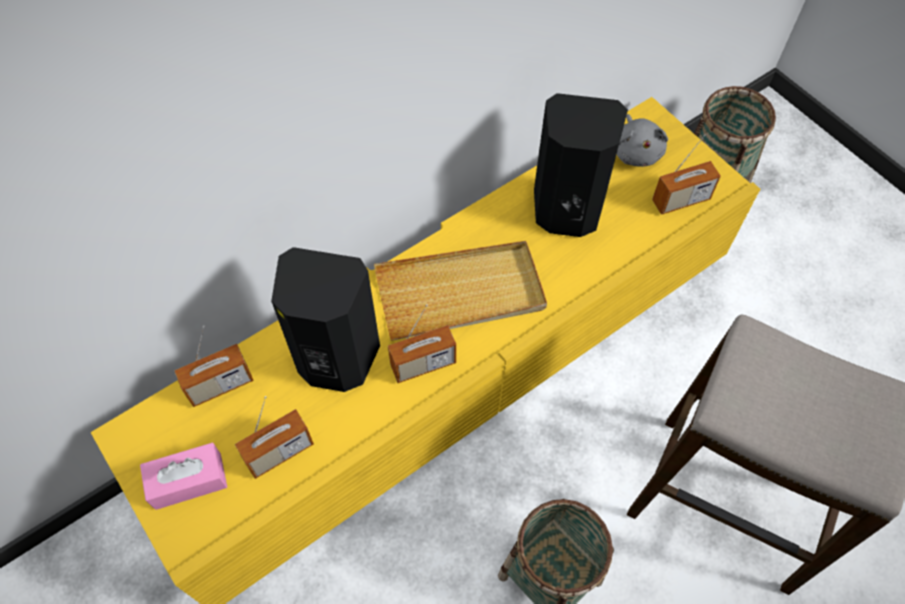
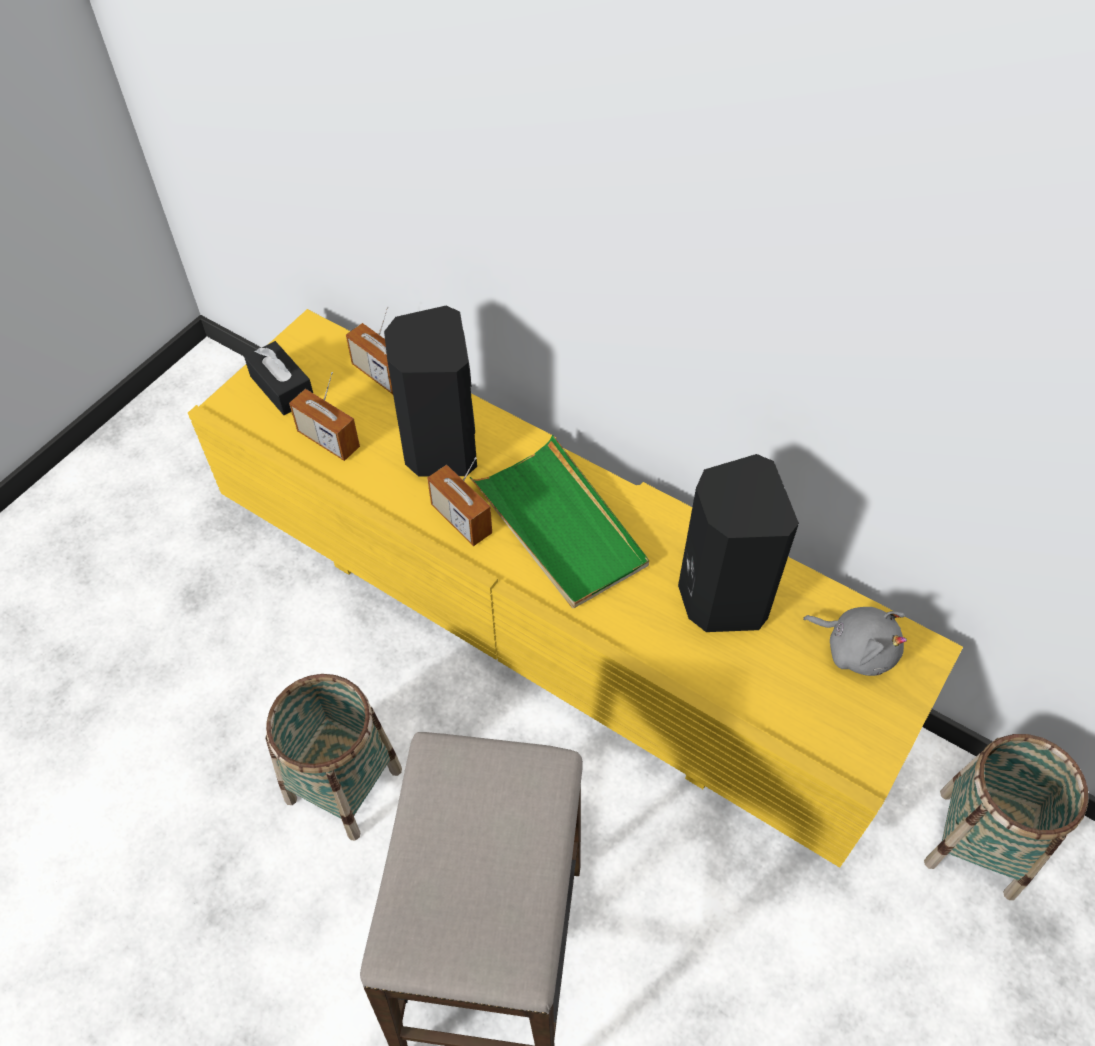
camera: 70 degrees right, 5 degrees down
(188, 481) = (282, 387): pink tissue box -> black tissue box
(460, 293) = (560, 526): beige tray -> green tray
(635, 152) = (856, 649): grey plush toy -> grey plush toy turned 120 degrees counterclockwise
(680, 200) = (805, 719): radio -> none

